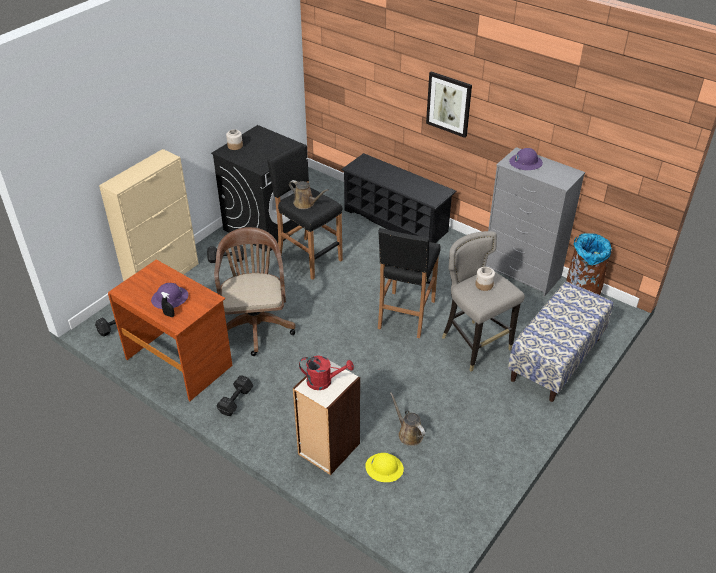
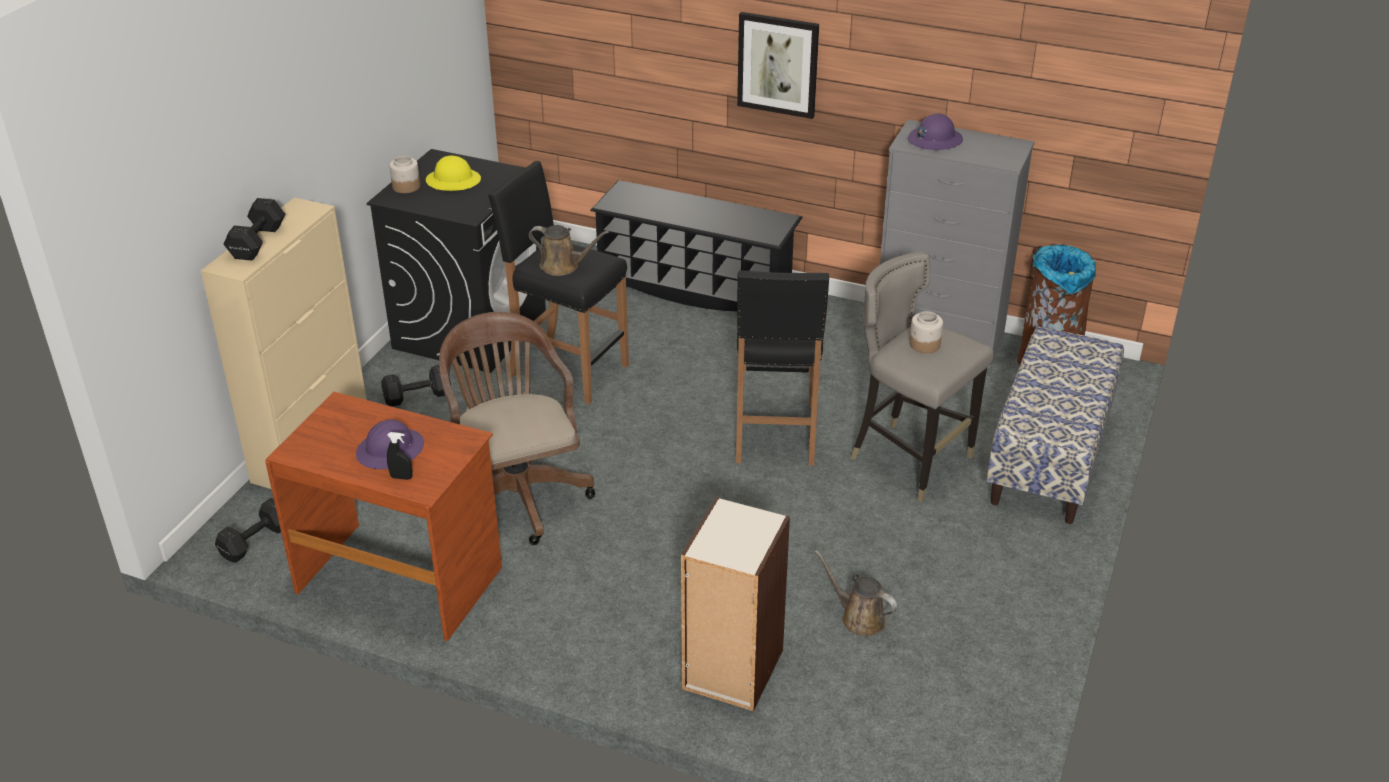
camera: 15 degrees left, 5 degrees down
(235, 401) = (532, 626): black dumbbell -> black dumbbell (256, 243)
(324, 381) = (731, 534): red watering can -> none
(384, 468) = (841, 681): yellow hard hat -> yellow hard hat (453, 181)

